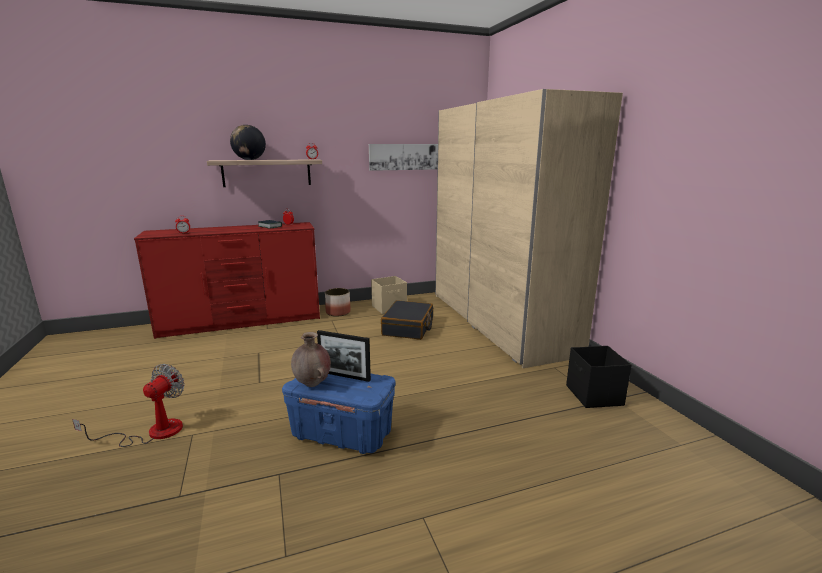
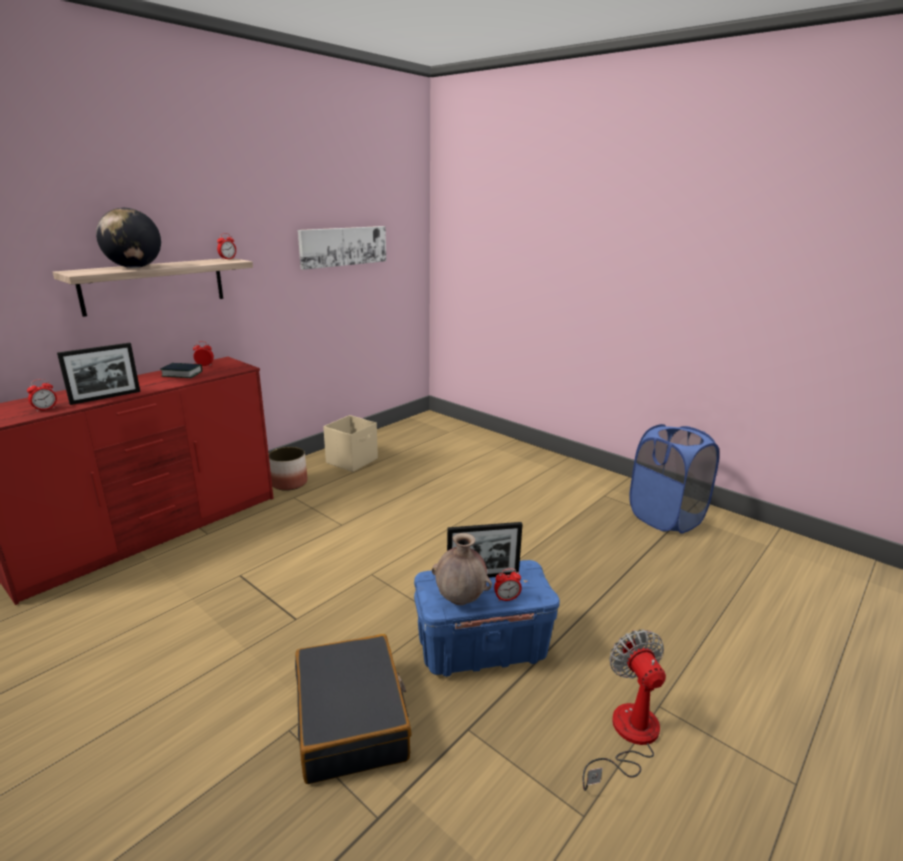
camera: 30 degrees left, 5 degrees up
(152, 432) = (220, 753): fan -> fan (627, 736)
(216, 231) = (106, 397): none -> picture frame
(341, 392) = (506, 598): none -> alarm clock
(408, 328) = (407, 484): black suitcase -> black suitcase (352, 719)
(498, 322) = (498, 452): beige wardrobe -> none
(594, 396) = (665, 518): black storage box -> blue laundry basket

